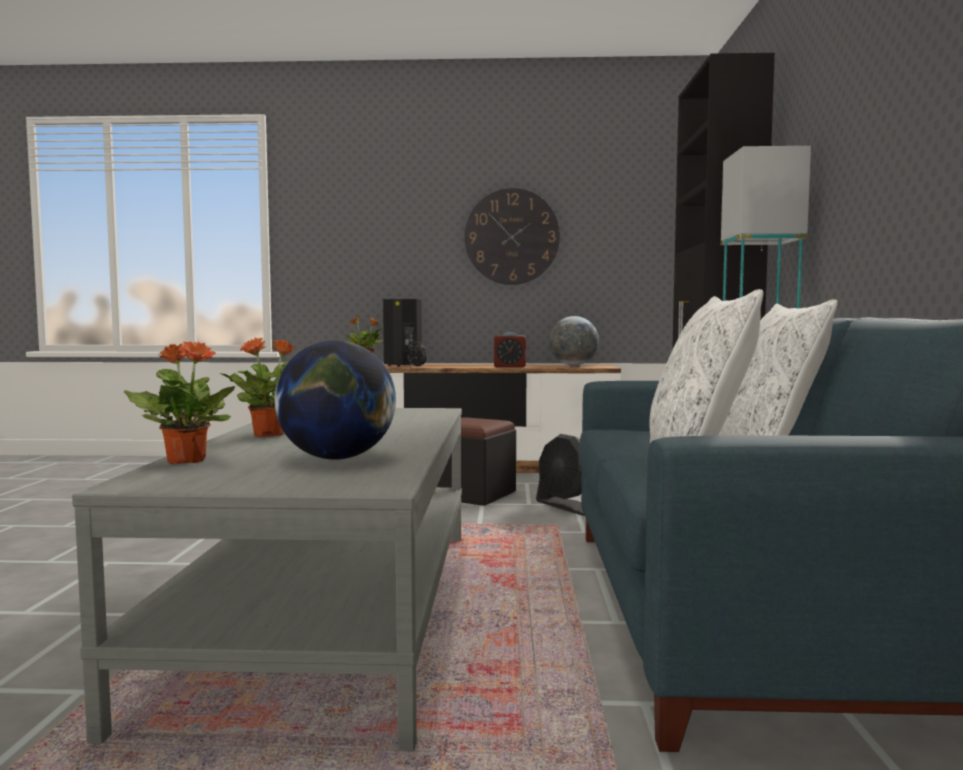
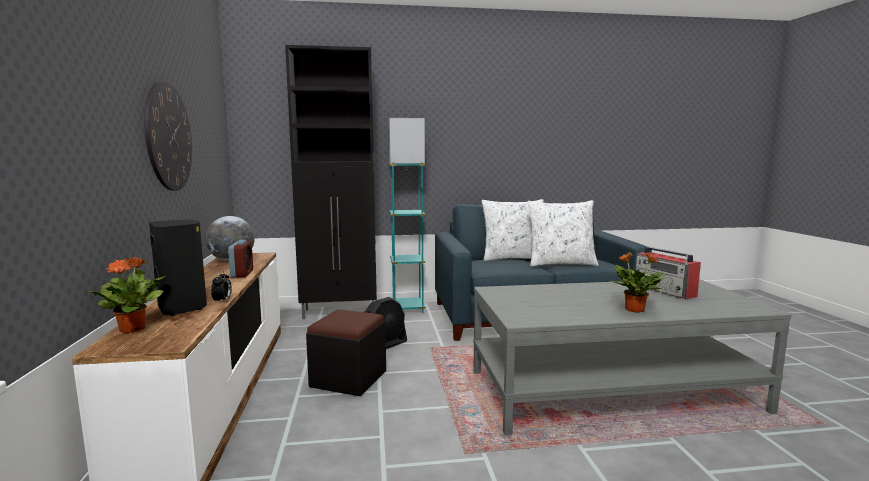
camera: 100 degrees left, 5 degrees up
(186, 460) = (717, 311): potted plant -> none
(337, 458) = (665, 291): globe -> radio

